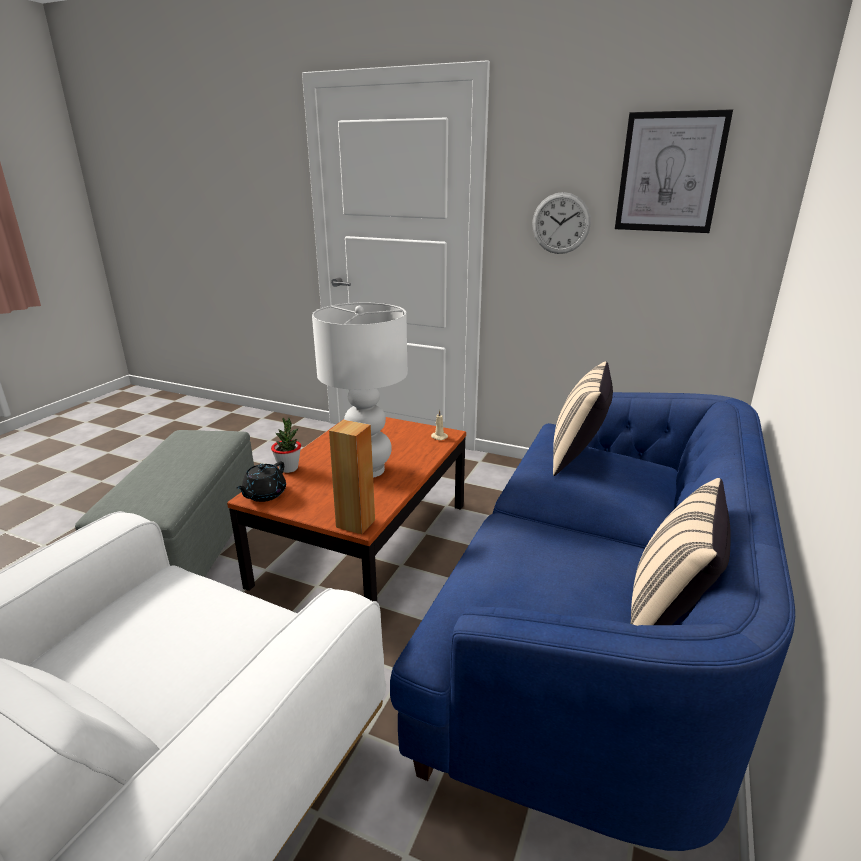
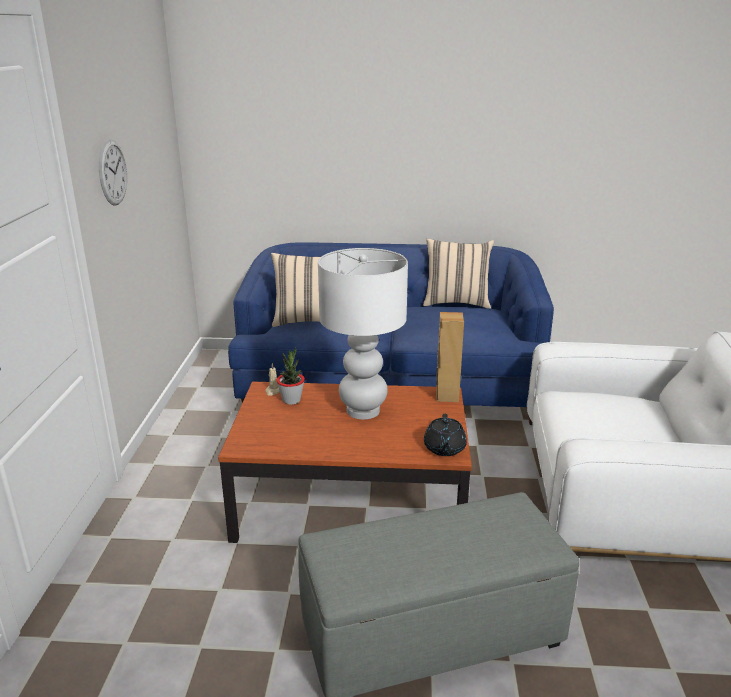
camera: 110 degrees left, 0 degrees up
(264, 494) = (444, 449): black teapot -> black teapot turned 90 degrees clockwise
(288, 468) = (389, 452): potted plant -> potted plant (291, 400)
(670, 173) = (142, 107): picture -> none

